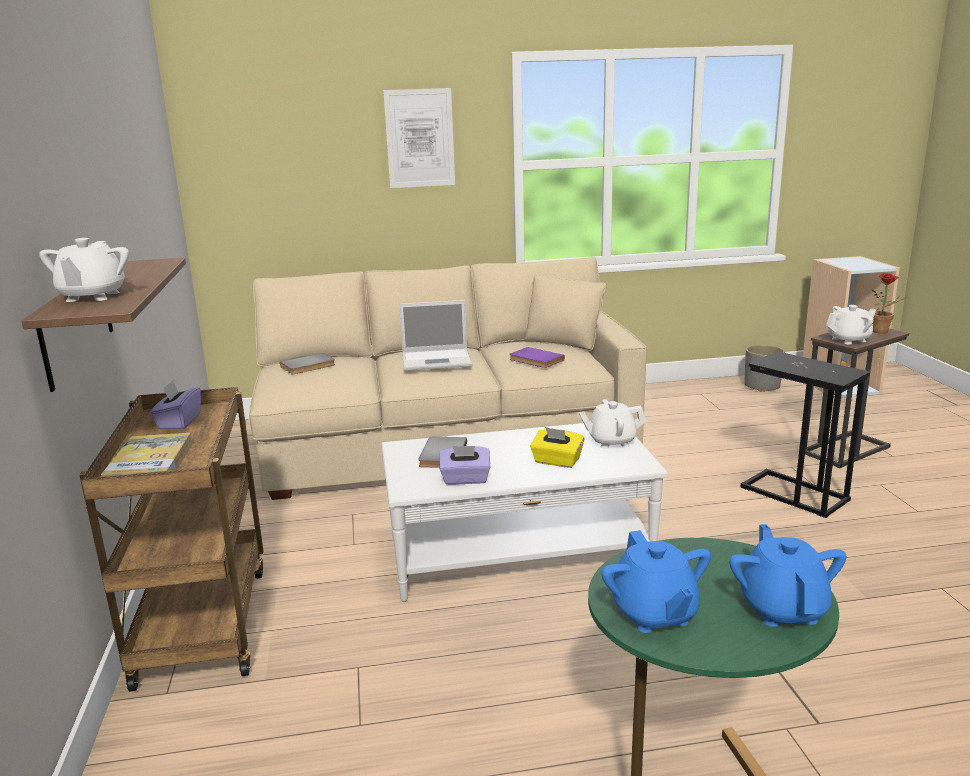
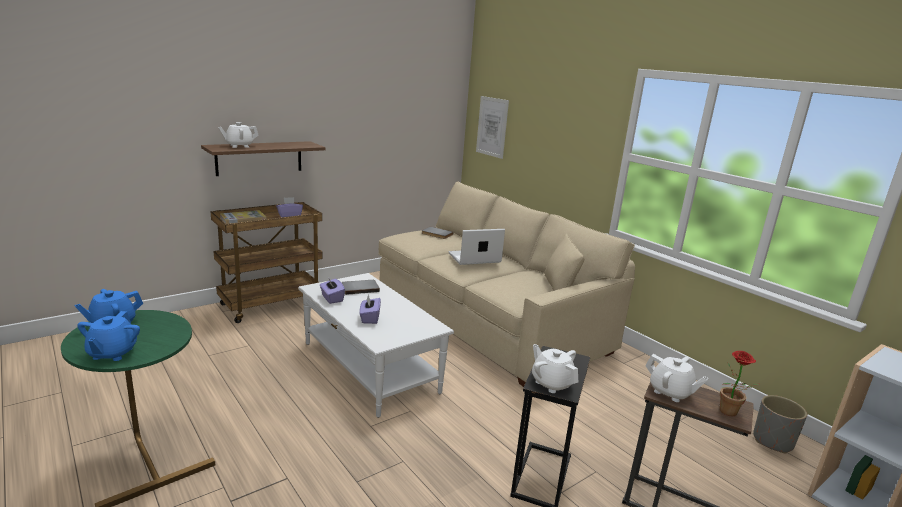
camera: 60 degrees right, 0 degrees up
(420, 138) = (571, 122): picture -> picture (492, 127)
(438, 360) = (473, 258): laptop -> laptop turned 105 degrees clockwise
(535, 360) = (507, 284): purple book -> none
(556, 461) = (369, 318): yellow tissue box -> purple tissue box
(611, 441) = (411, 331): white teapot -> white teapot (551, 383)
(782, 608) = (112, 353): blue teapot -> blue teapot turned 120 degrees clockwise

